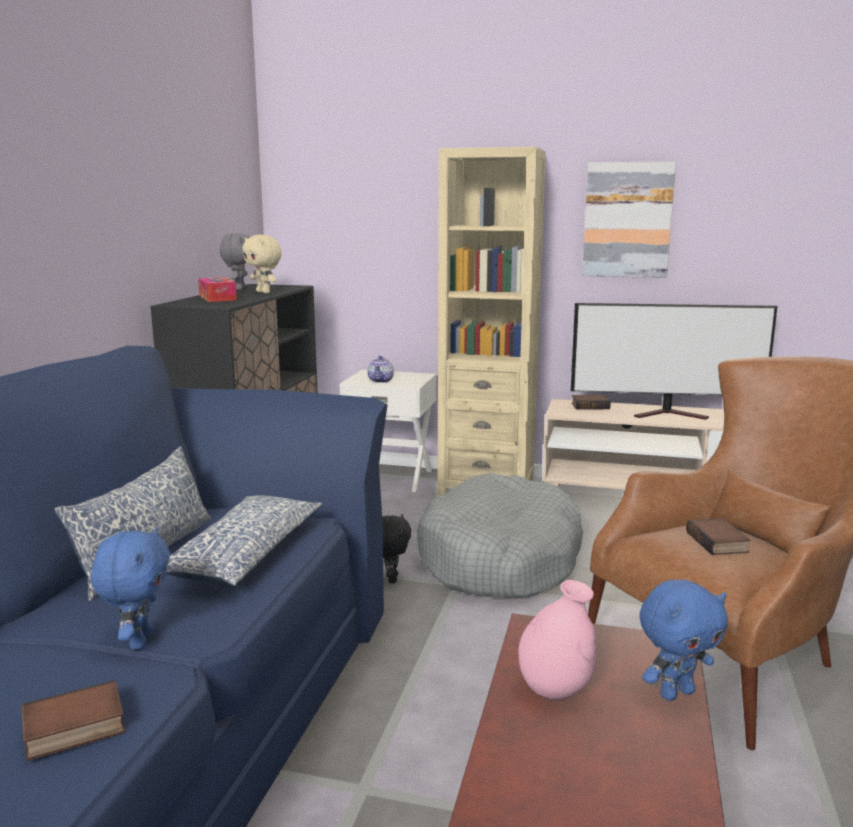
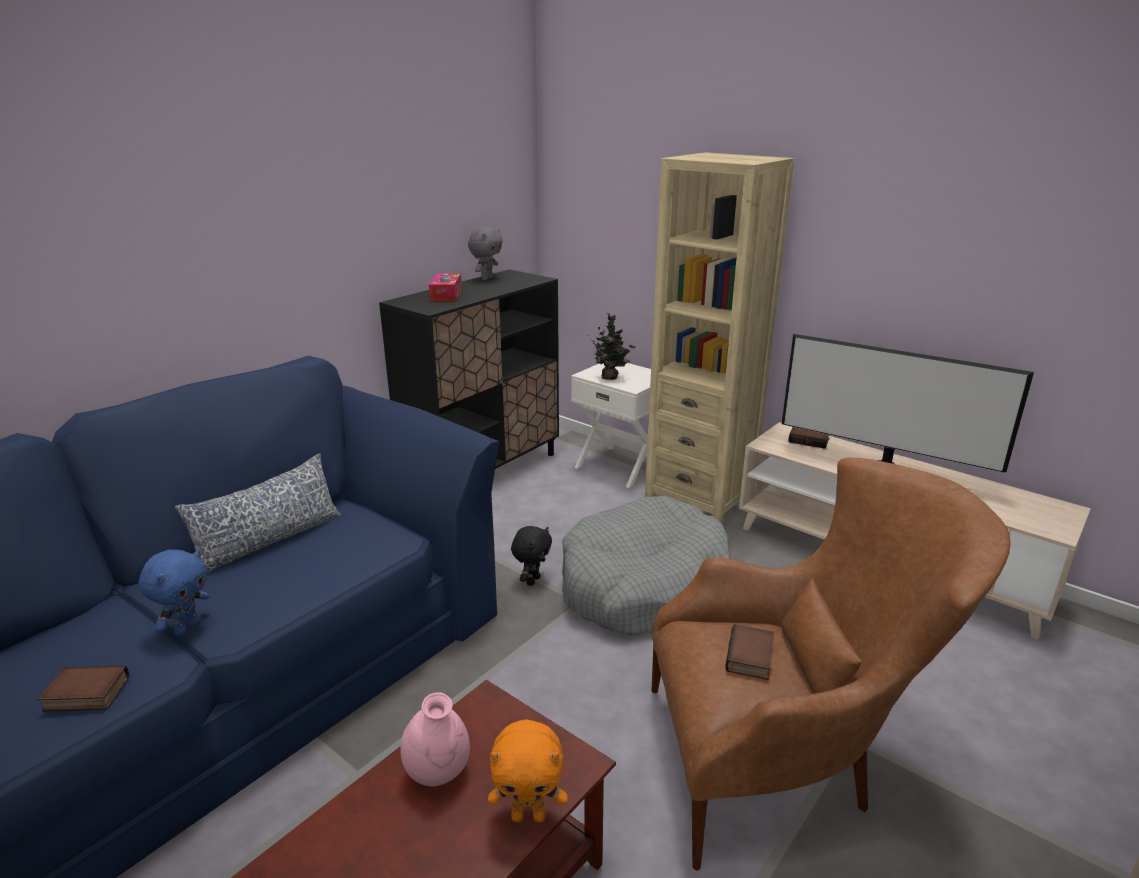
camera: 25 degrees right, 10 degrees up
(244, 555) = (326, 562): pillow -> none
(264, 292) = (497, 288): beige plush toy -> none
(381, 381) = (611, 377): teapot -> potted plant
(627, 220) = (878, 243): picture -> none
(676, 693) = (529, 815): blue plush toy -> orange plush toy

